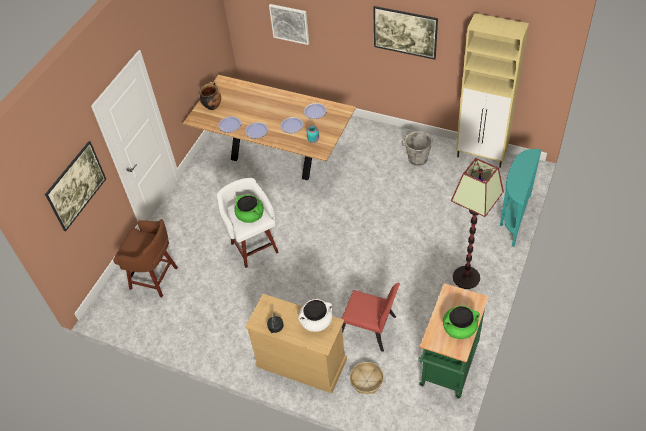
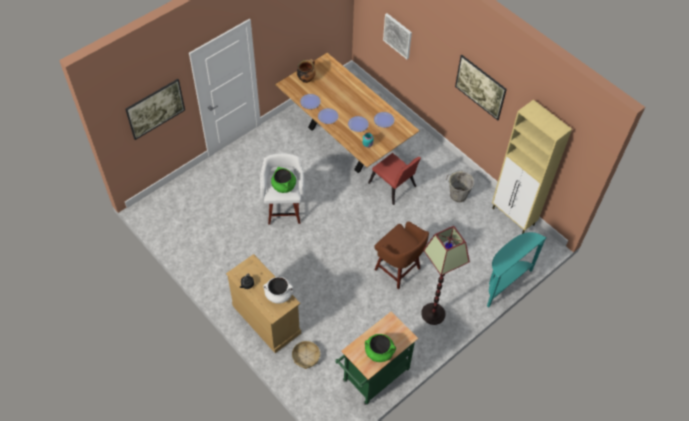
camera: 20 degrees right, 5 degrees up
(155, 278) = (197, 201): brown stool -> brown stool (398, 270)
(371, 329) = (333, 319): red chair -> red chair (393, 187)

